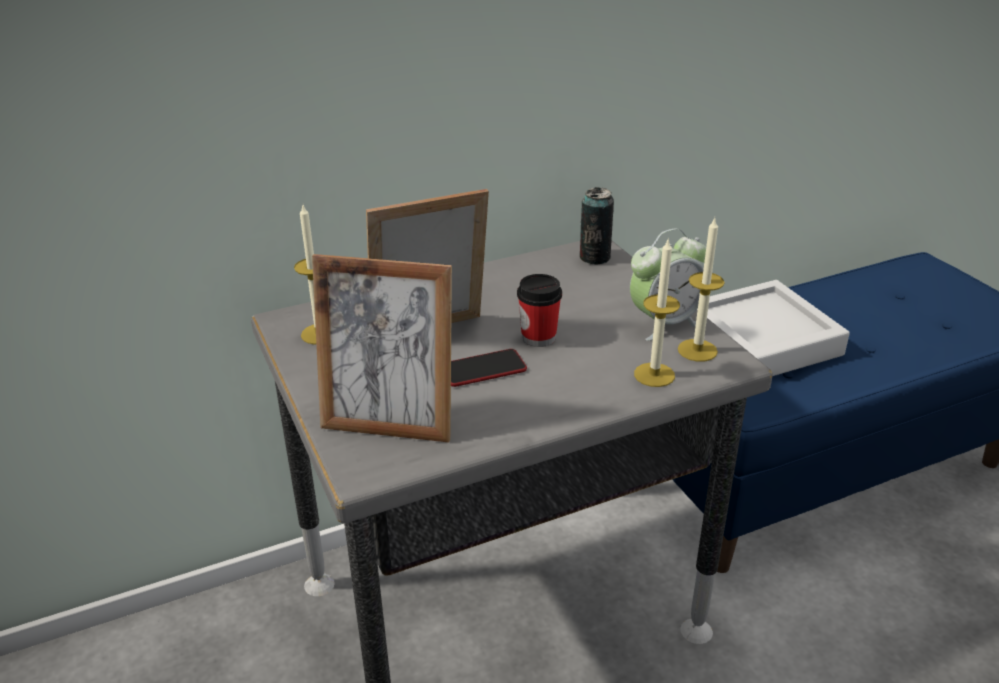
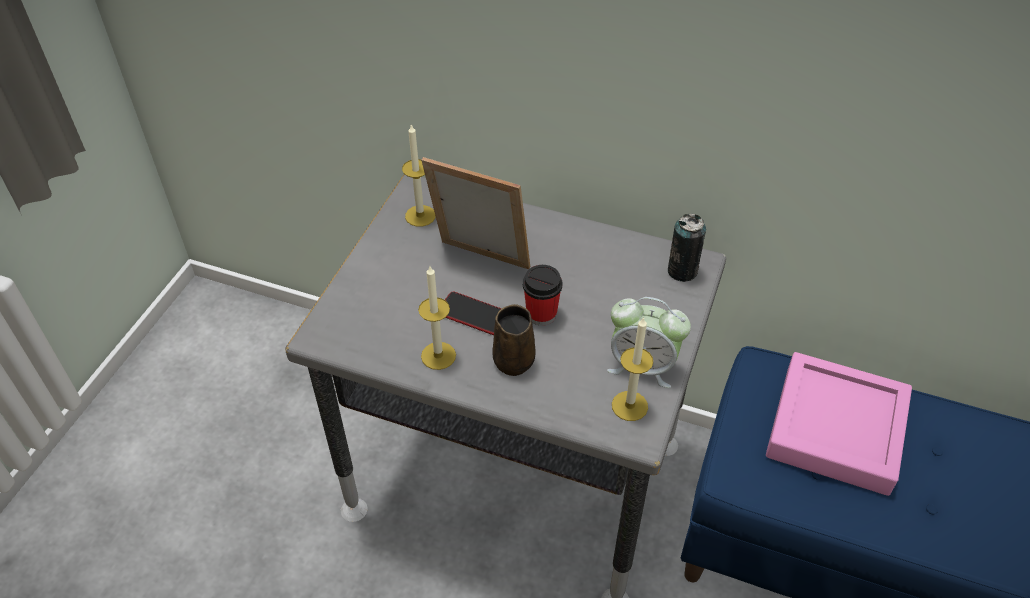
camera: 45 degrees right, 15 degrees up
(389, 423) = (372, 314): picture frame -> none
(567, 376) = (514, 359): none -> brown mug
(654, 375) = (570, 402): candle -> candle (438, 355)
(761, 340) = (835, 429): grey tray -> pink tray

